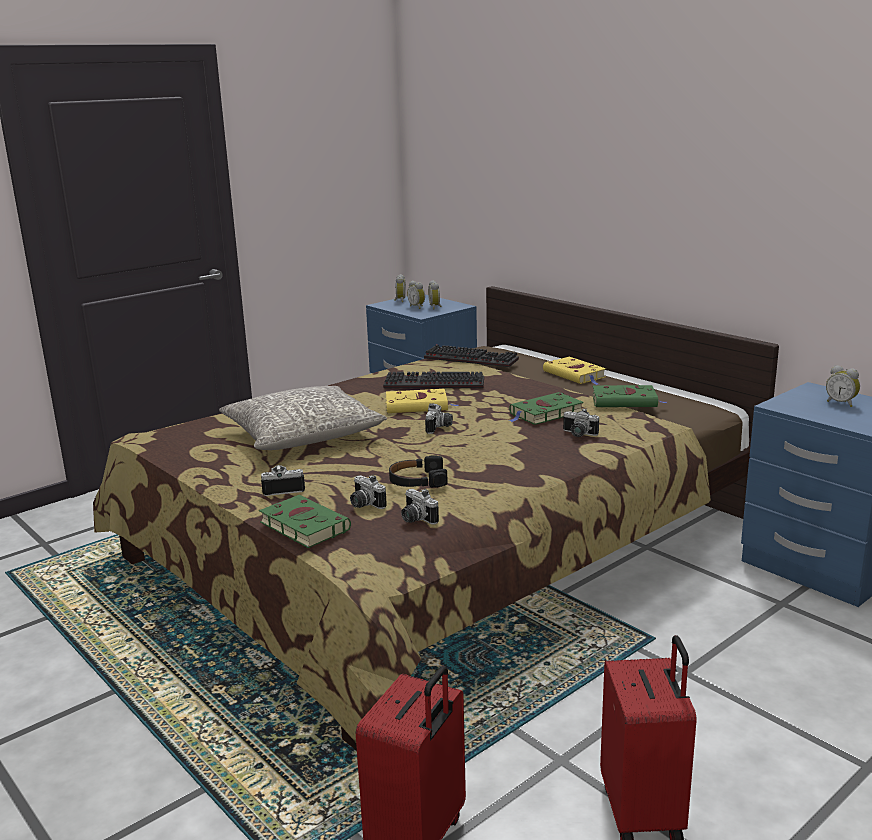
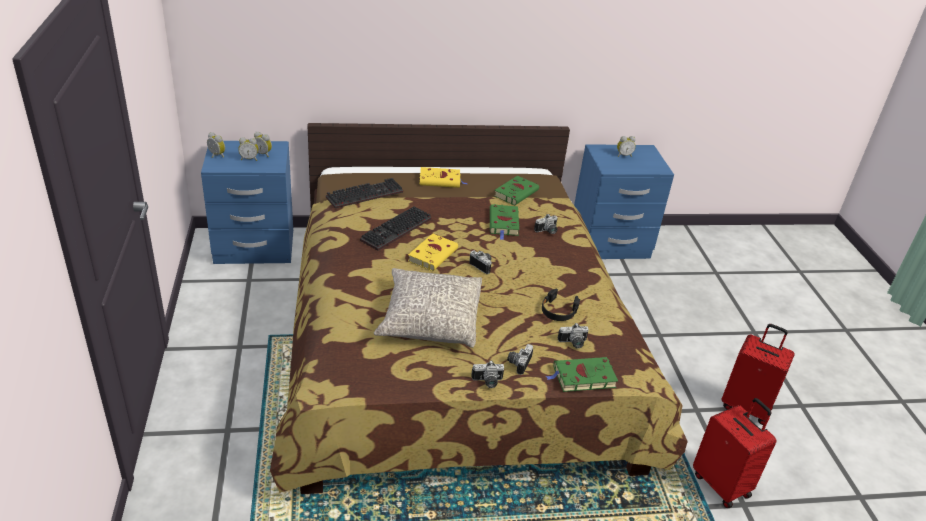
camera: 60 degrees left, 15 degrees up
(415, 519) = (609, 335): camera -> camera (487, 382)

